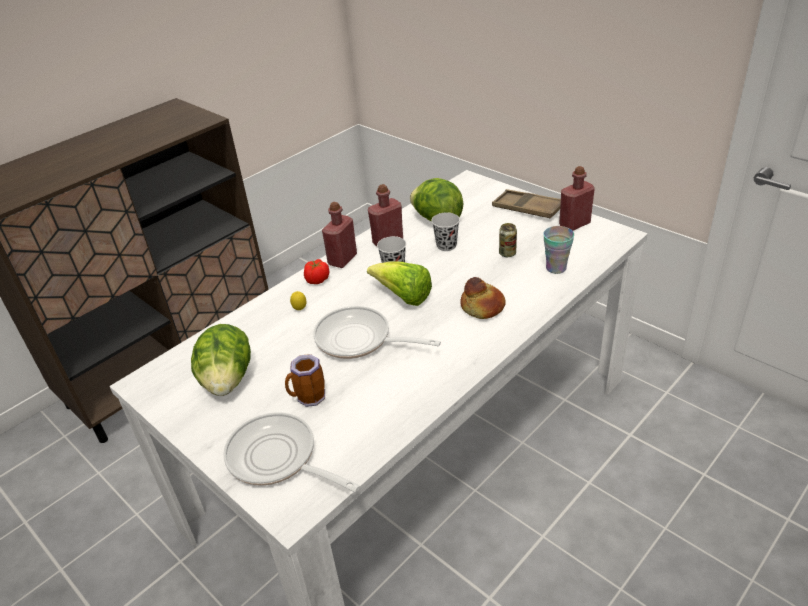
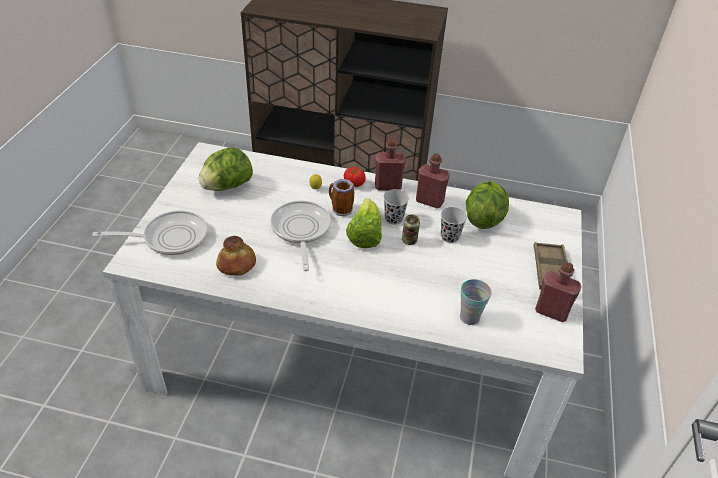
camera: 55 degrees right, 5 degrees up
(278, 459) = (170, 237): frying pan -> frying pan turned 75 degrees clockwise
(309, 399) = (228, 230): mug -> mug (340, 209)
(482, 308) = (380, 285): bread -> bread (236, 264)
(507, 253) = (467, 278): can -> can (409, 240)

